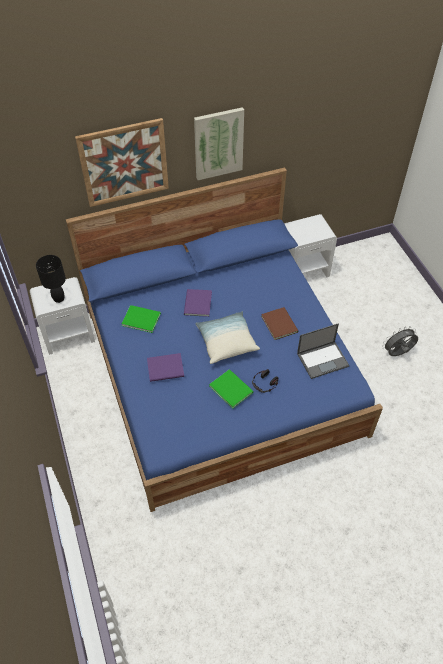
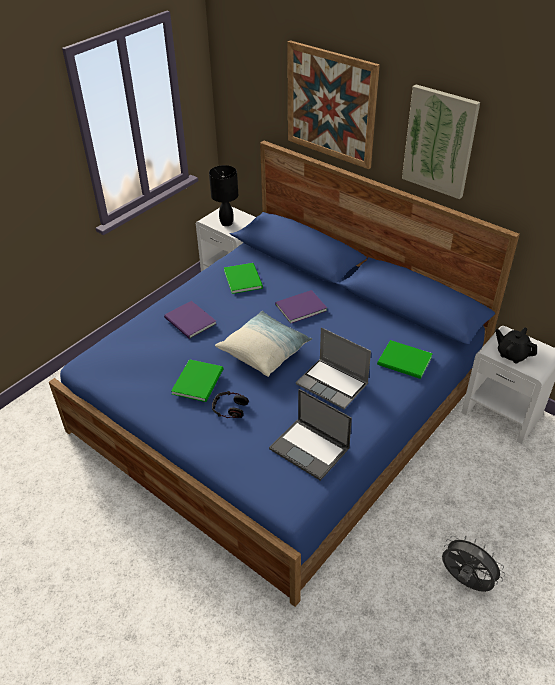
camera: 60 degrees right, 10 degrees down
(279, 323) = (333, 384): brown book -> laptop
(285, 281) = (405, 362): none -> green book
(309, 234) = (512, 354): none -> black teapot

